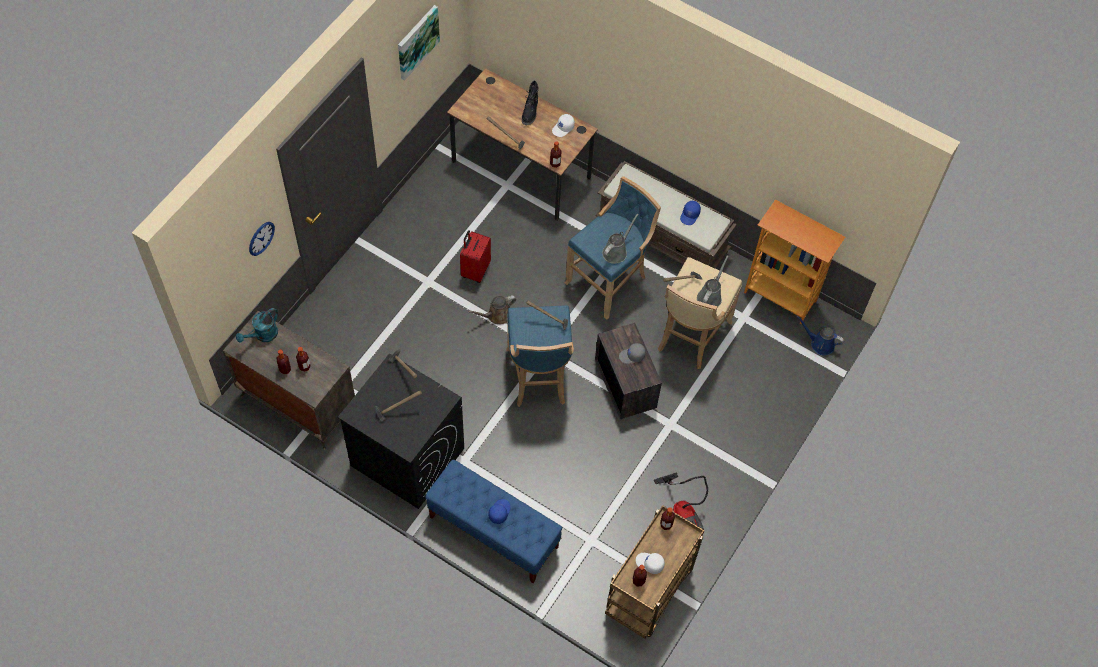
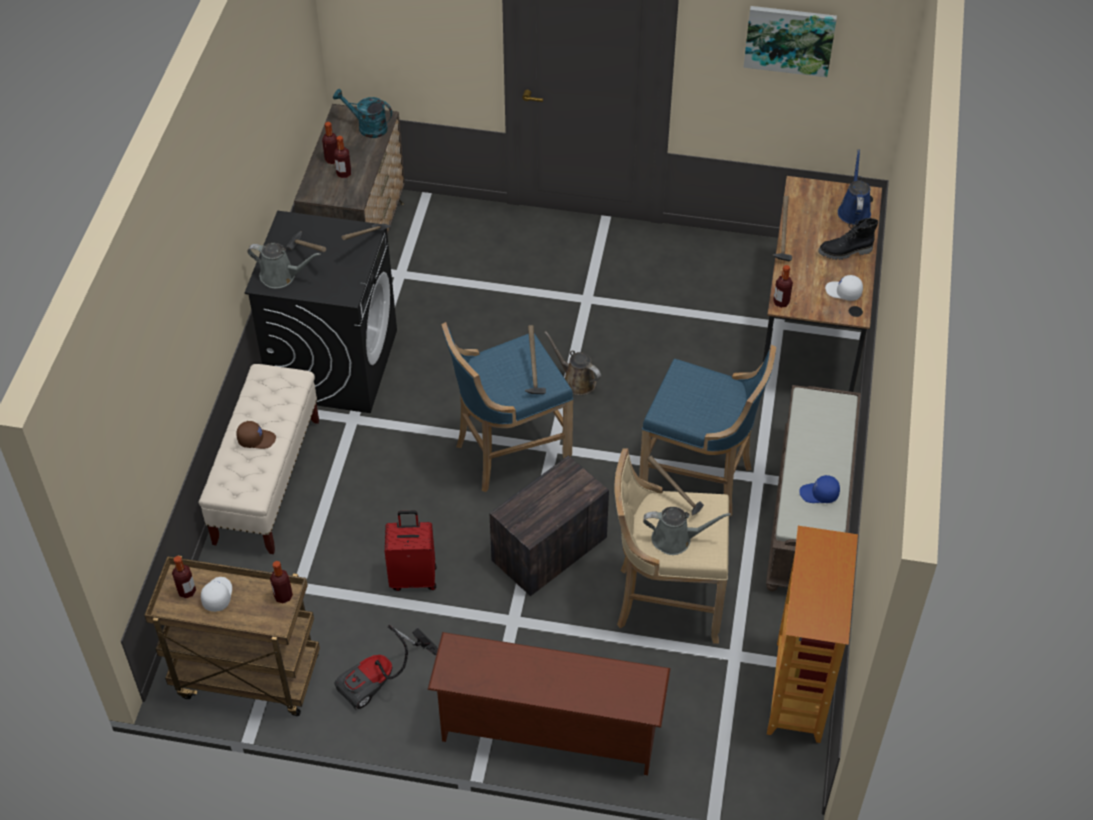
camera: 70 degrees right, 10 degrees down
(261, 238) = (445, 36): wall clock -> none
(475, 270) = (630, 337): red suitcase -> red suitcase (413, 577)
(493, 532) = (267, 481): blue bench -> beige bench
(499, 512) = (256, 439): blue cap -> brown cap
(616, 251) = (685, 411): grey watering can -> grey watering can (281, 276)
(632, 356) = (554, 503): grey cap -> none
(757, 434) = (548, 732): none -> brown shoe rack
(820, 344) = (747, 770): blue watering can -> blue watering can (854, 210)

